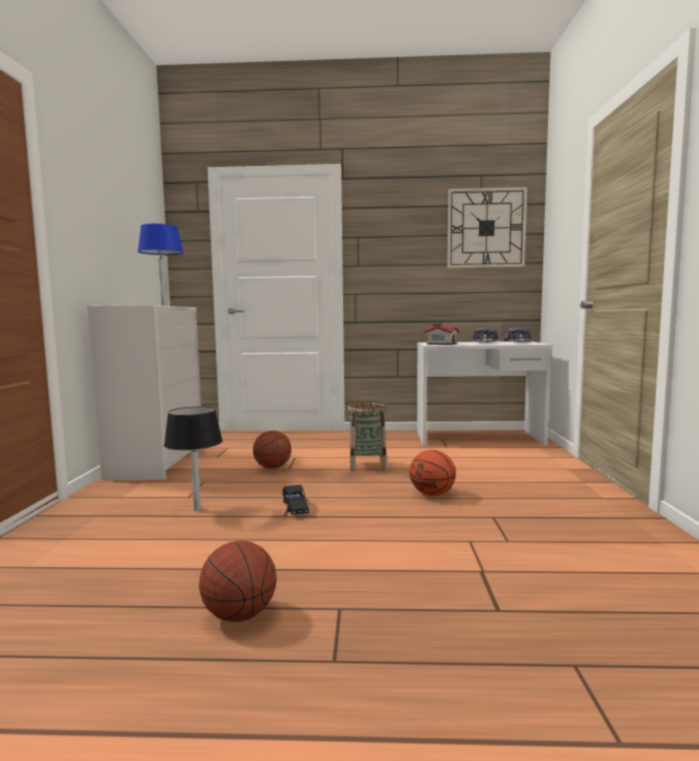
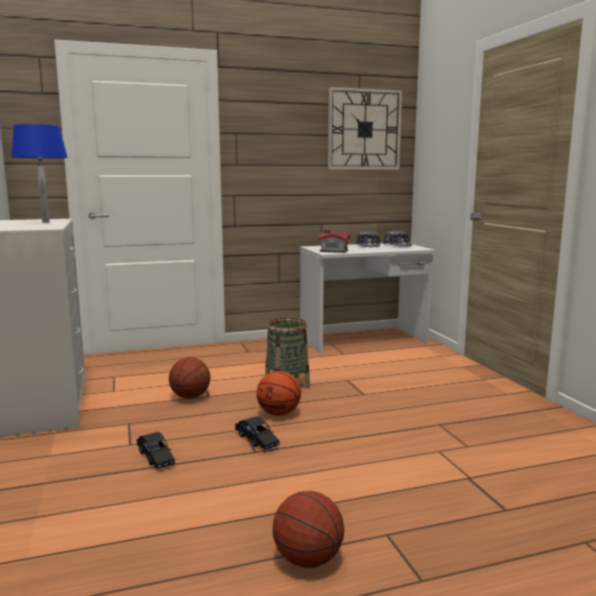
camera: 20 degrees left, 5 degrees up
(197, 509) = (155, 457): black table lamp -> black toy car
(432, 494) = (371, 408): basketball -> basketball (279, 413)

